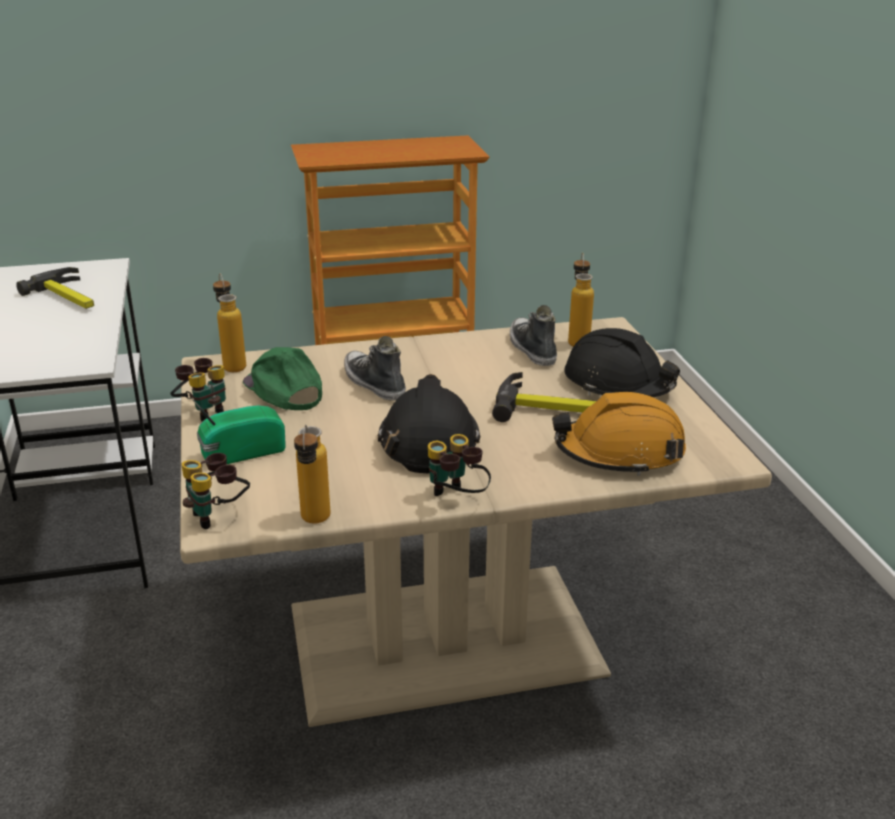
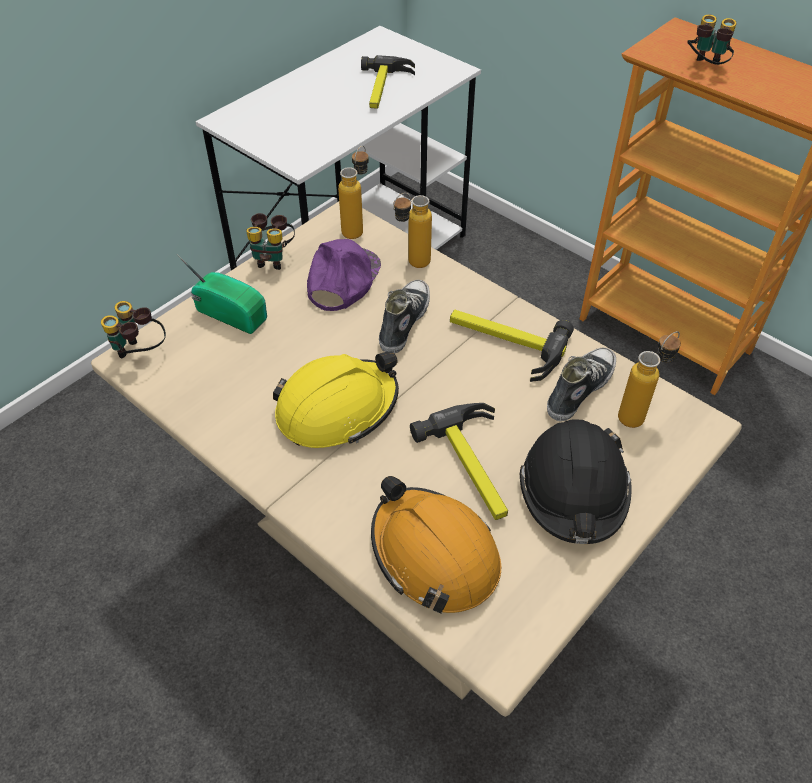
camera: 55 degrees right, 20 degrees up
(284, 390) = (342, 279): green cap -> purple cap
(314, 523) = (165, 409): bottle -> bottle (411, 265)
(428, 441) = (337, 409): black hard hat -> yellow hard hat
(452, 356) = (504, 343): none -> hammer
(456, 499) = (260, 475): binoculars -> binoculars (705, 68)

